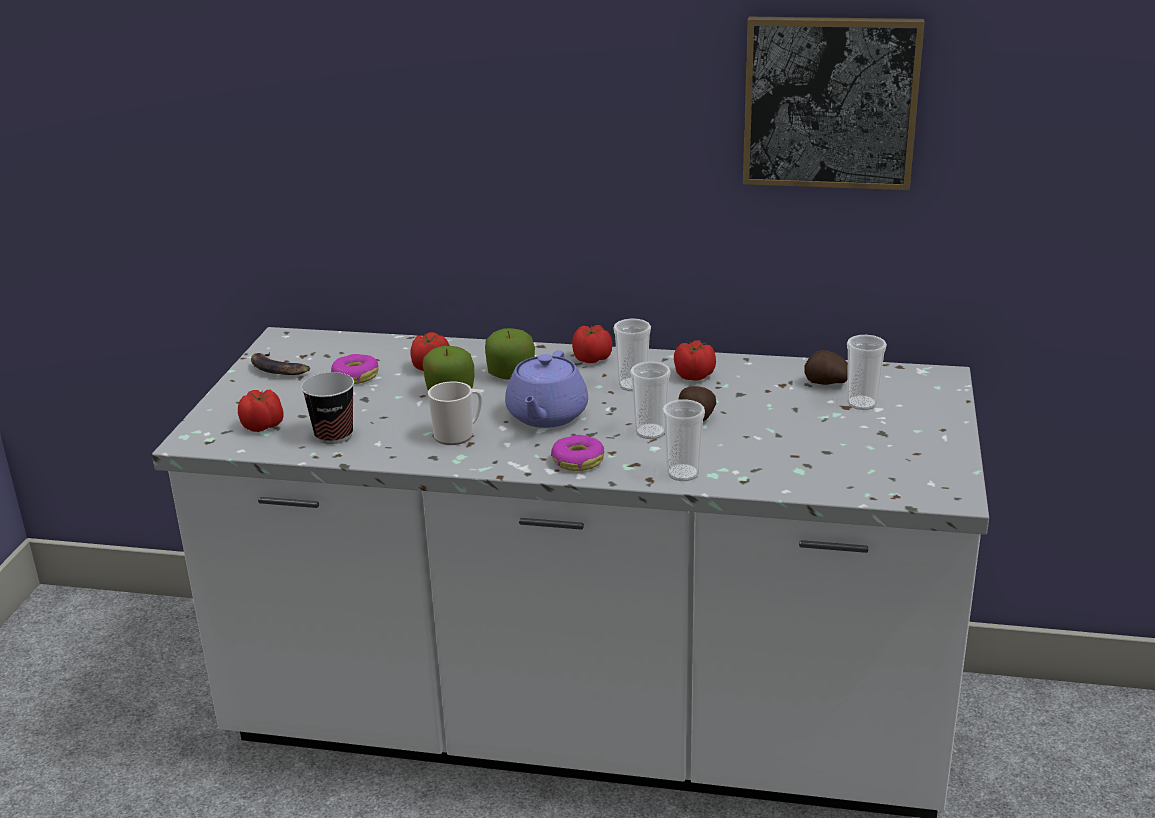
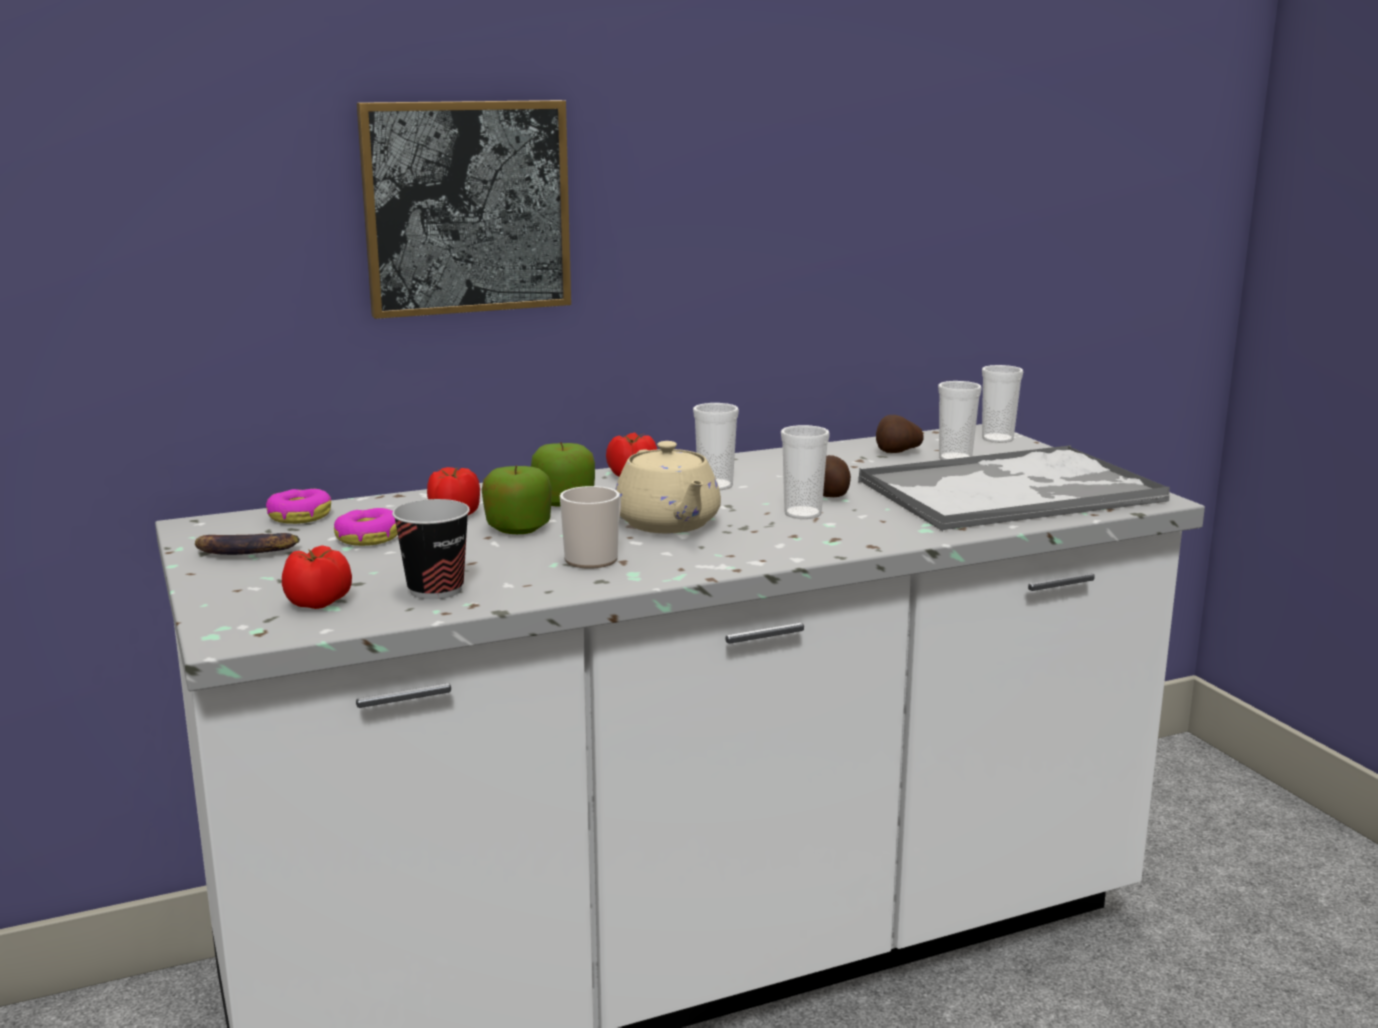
camera: 35 degrees left, 10 degrees down
(546, 416) = (668, 524): purple teapot -> beige teapot
(577, 460) = (771, 548): donut -> donut (299, 516)
(683, 473) = (895, 535): cup -> cup (997, 439)
(693, 375) = (762, 469): tomato -> none
(830, 102) = (852, 142): picture -> picture (466, 207)
(847, 454) = (1012, 491): none -> tray

